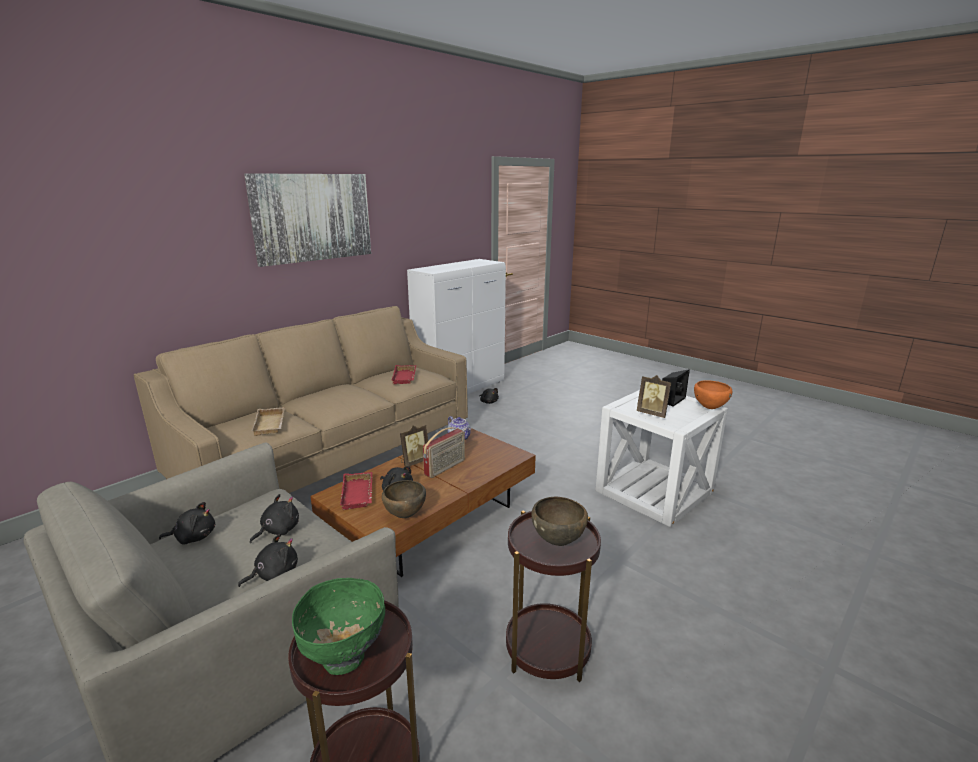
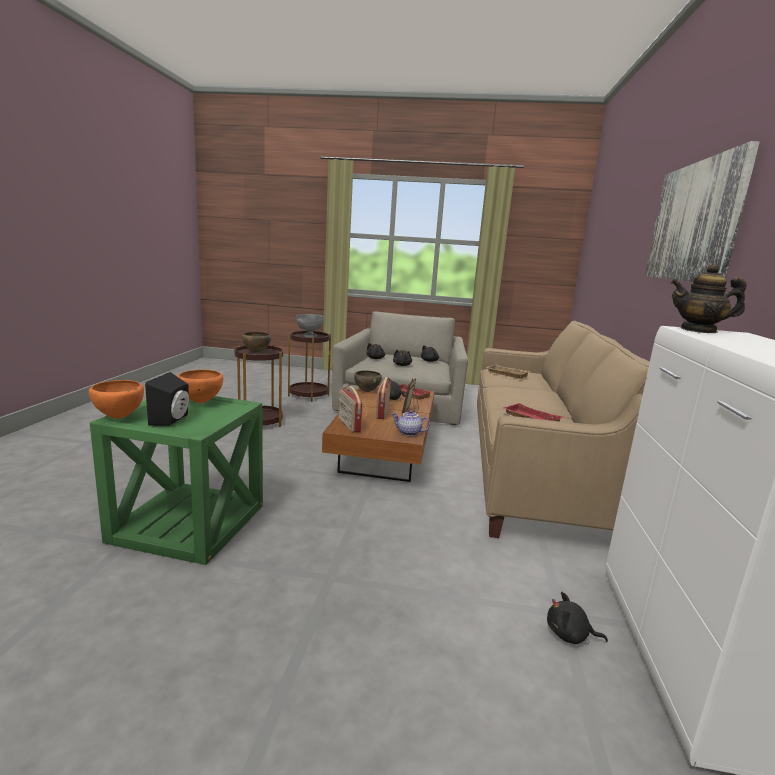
camera: 145 degrees right, 5 degrees down
(344, 658) = (309, 336): green bowl -> grey bowl
(432, 271) = (698, 330): none -> teapot
(501, 458) = (348, 425): none -> radio
(652, 413) = (200, 402): picture frame -> orange bowl
(654, 491) = (189, 523): white side table -> green side table

